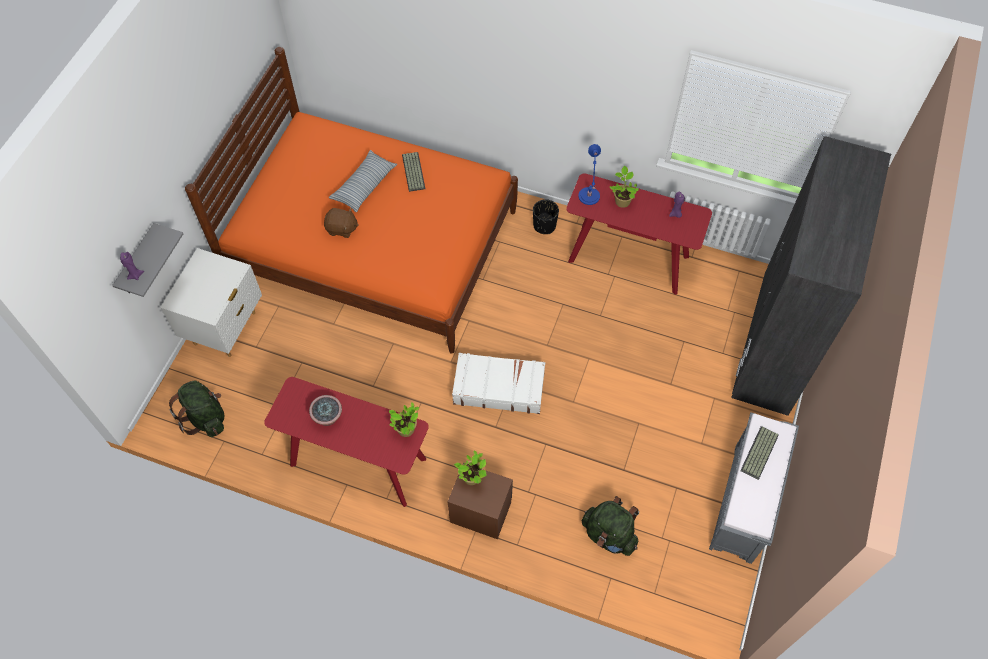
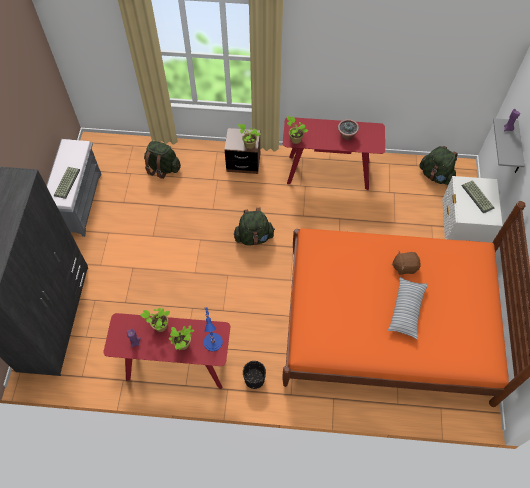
camera: 165 degrees right, 0 degrees up
(412, 171) = (373, 334): keyboard -> keyboard (478, 197)
(498, 387) = (254, 237): white suitcase -> green backpack
(646, 224) = (159, 326): none -> potted plant

